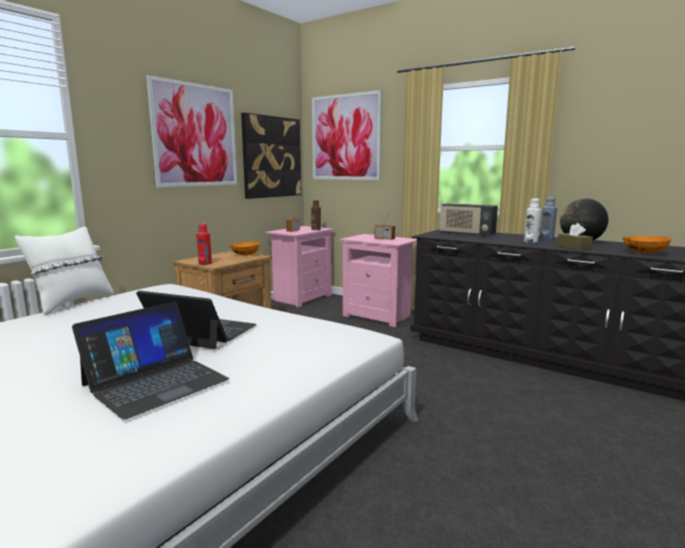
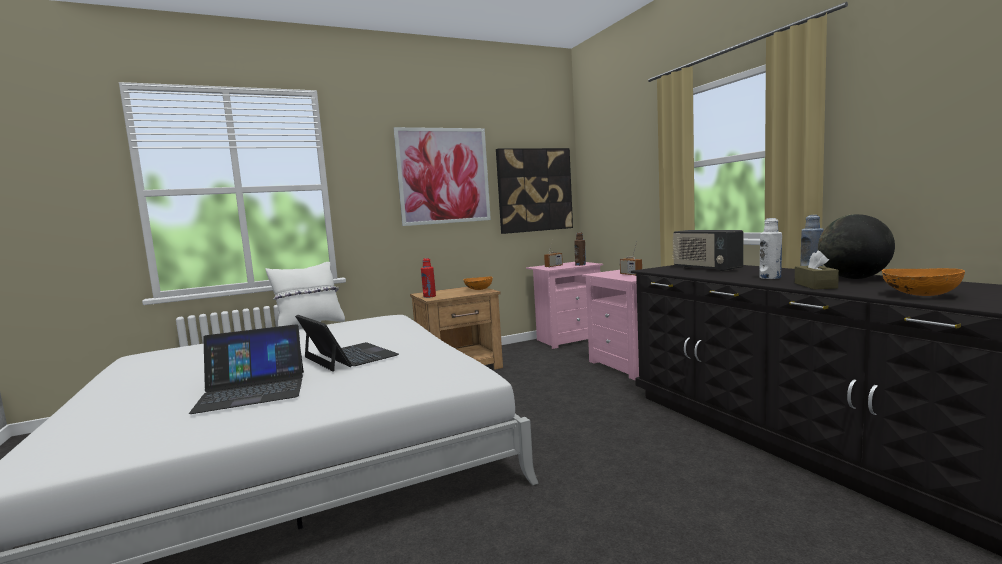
camera: 30 degrees right, 5 degrees down
(345, 137) = (611, 162): picture -> none

